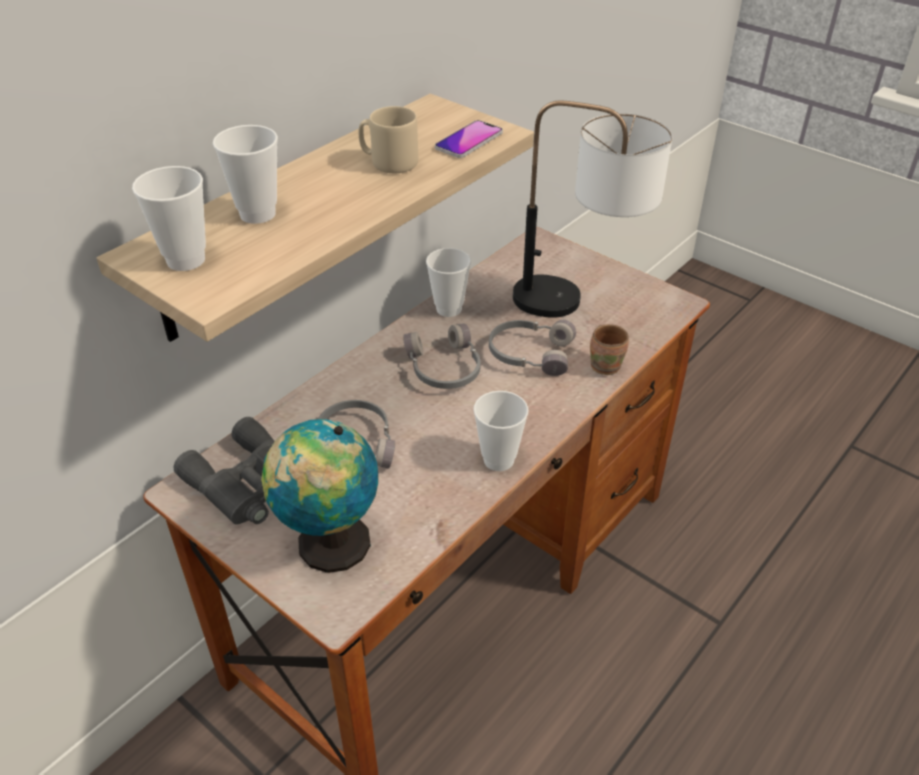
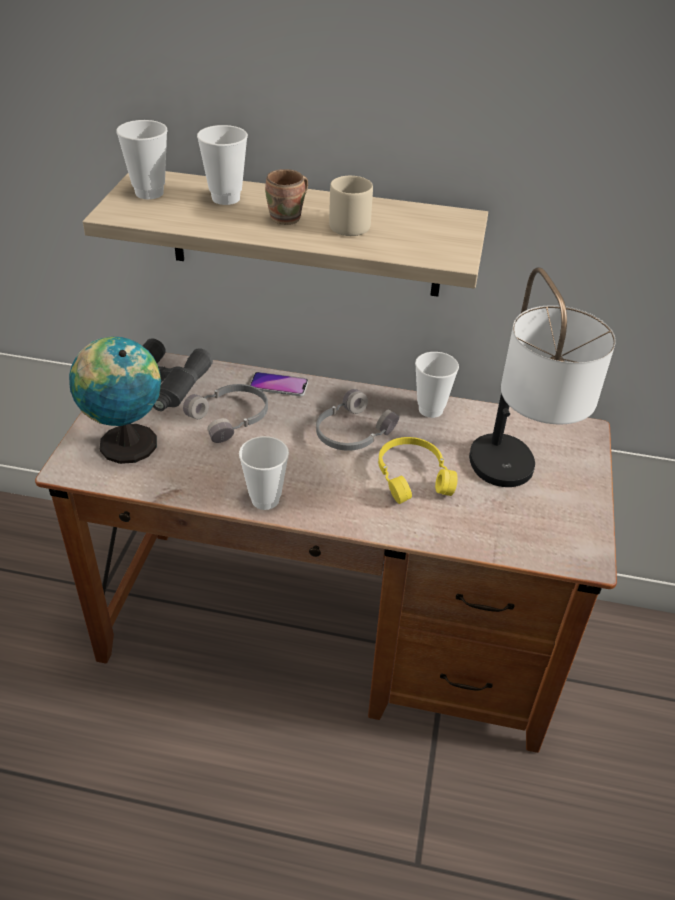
camera: 60 degrees right, 0 degrees up
(469, 141) = (422, 248): phone -> phone (279, 385)
(530, 353) = (413, 476): grey headphones -> yellow headphones
(606, 365) = (439, 531): brown mug -> brown mug (288, 218)

